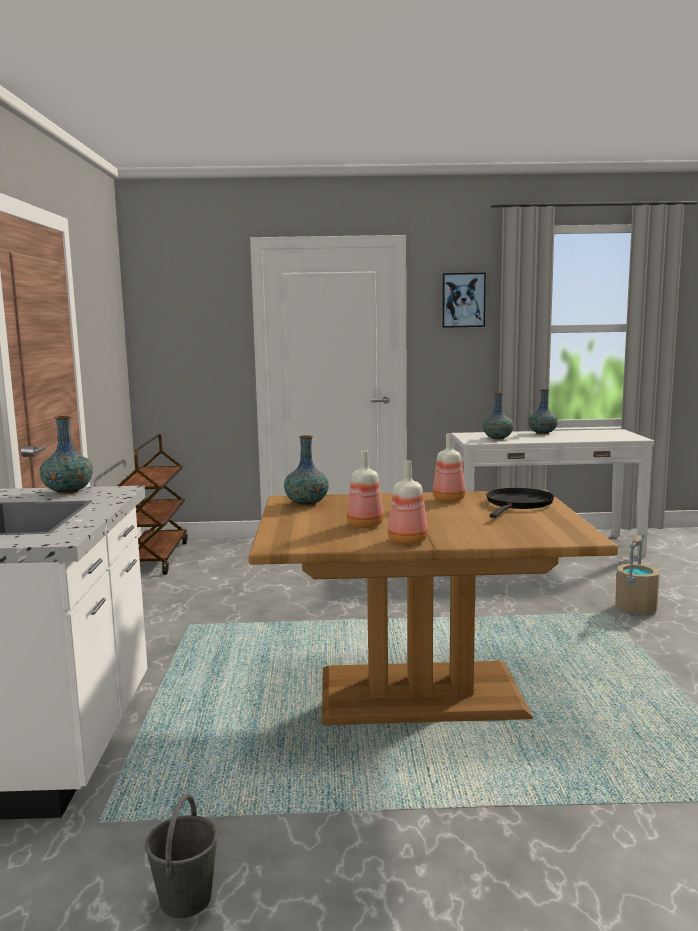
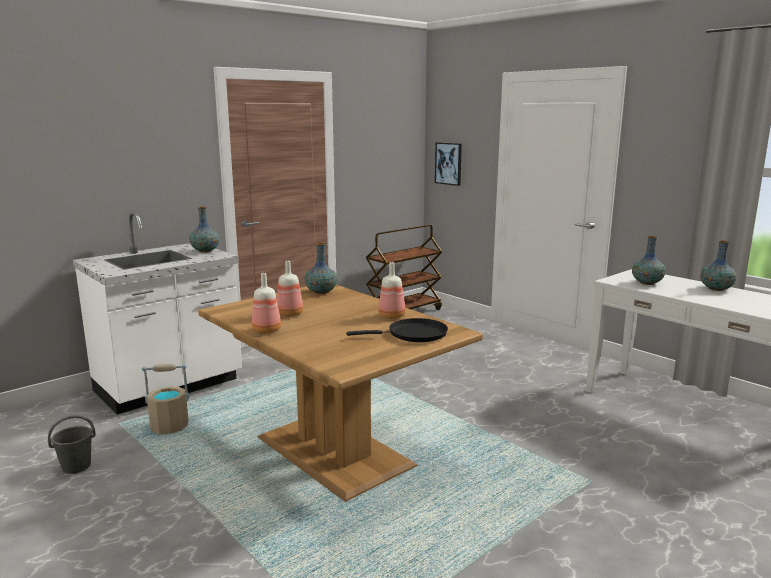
camera: 50 degrees right, 5 degrees up
(463, 300) = (675, 133): picture -> picture (449, 163)
(635, 608) = (628, 491): beige bucket -> beige bucket (170, 426)

